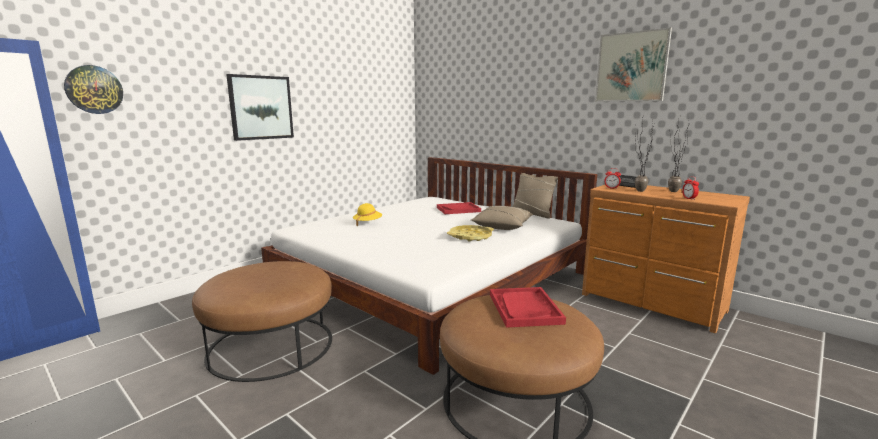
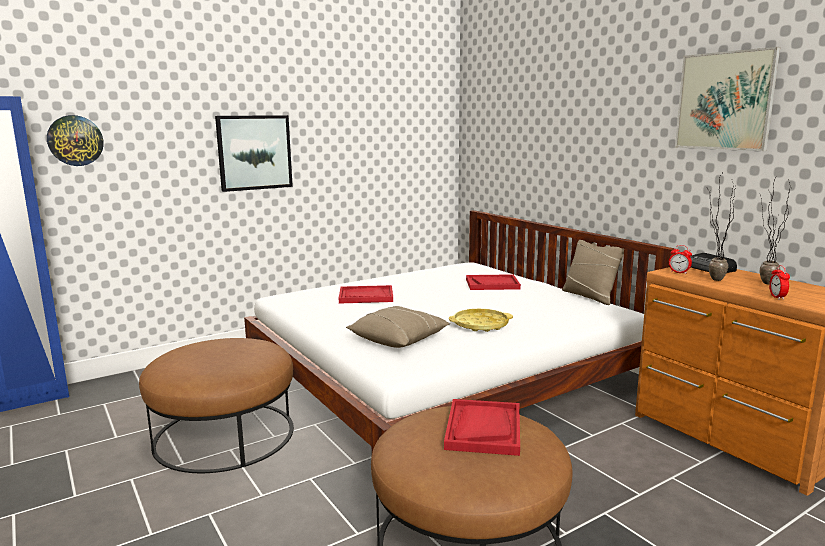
camera: 15 degrees right, 0 degrees up
(367, 223) = (366, 296): yellow hat -> red tray
(502, 226) = (534, 313): beige pillow -> beige pillow (398, 339)

